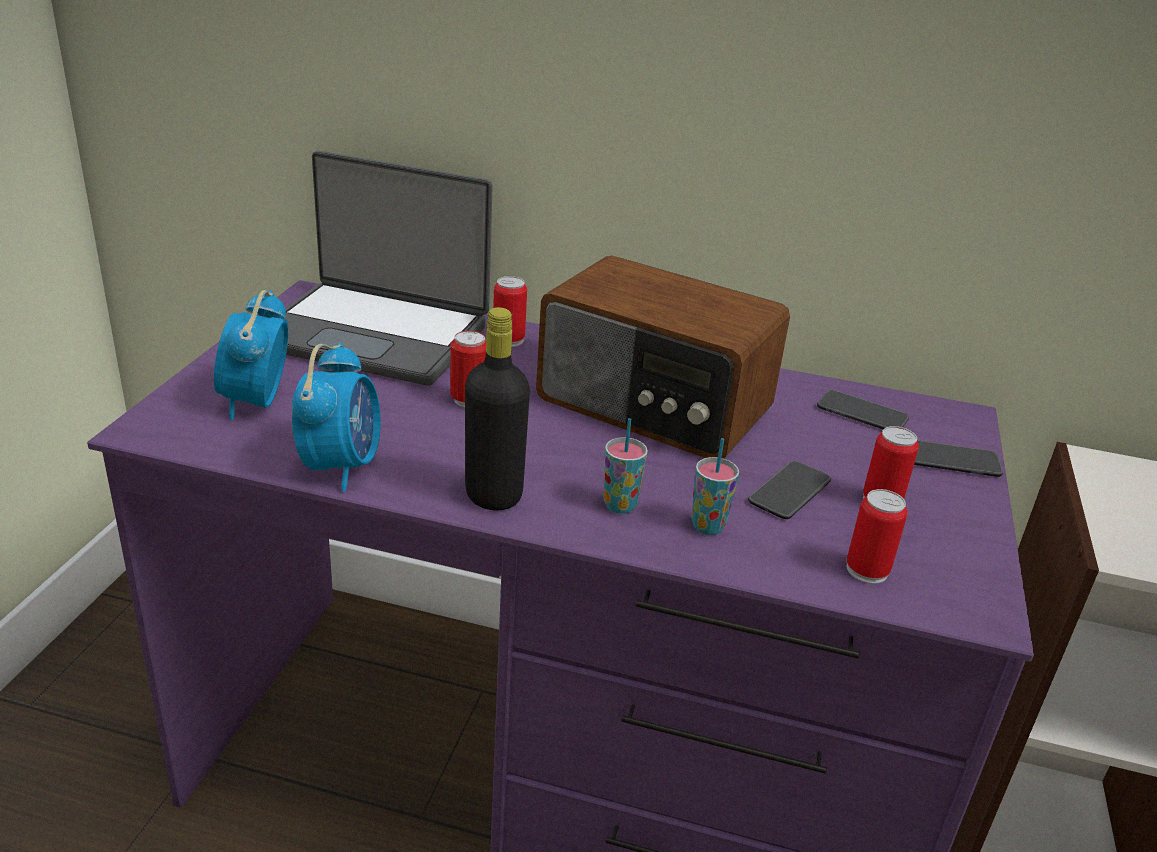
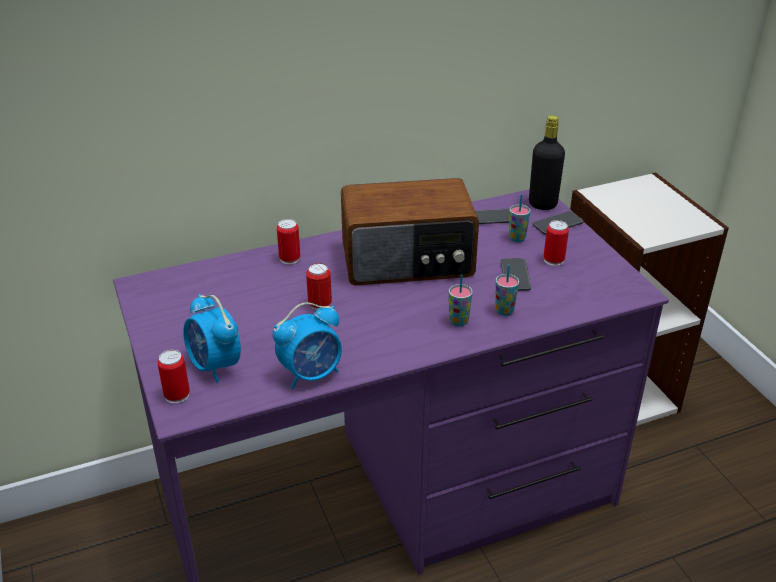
camera: 35 degrees left, 5 degrees up
(341, 466) = (311, 374): alarm clock -> alarm clock turned 90 degrees clockwise
(375, 334) = (215, 291): laptop -> none
(493, 495) = (401, 348): black bottle -> black bottle (542, 204)
(857, 449) = (517, 238): none -> cup
(867, 570) = (582, 296): can -> can (177, 395)

